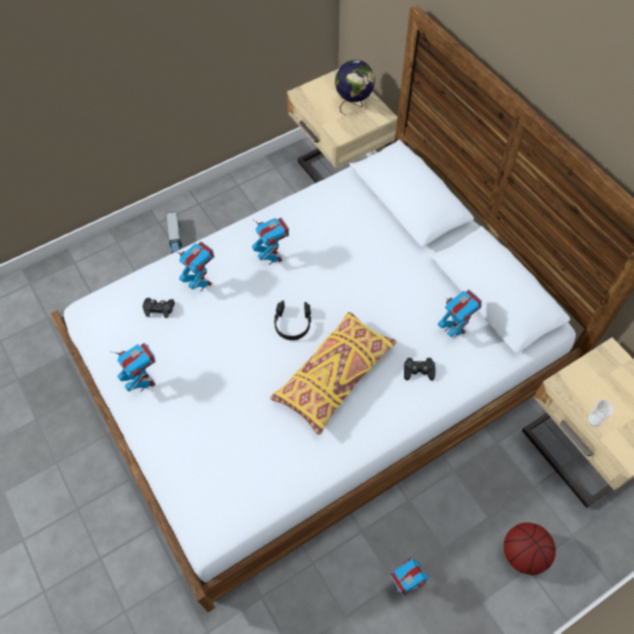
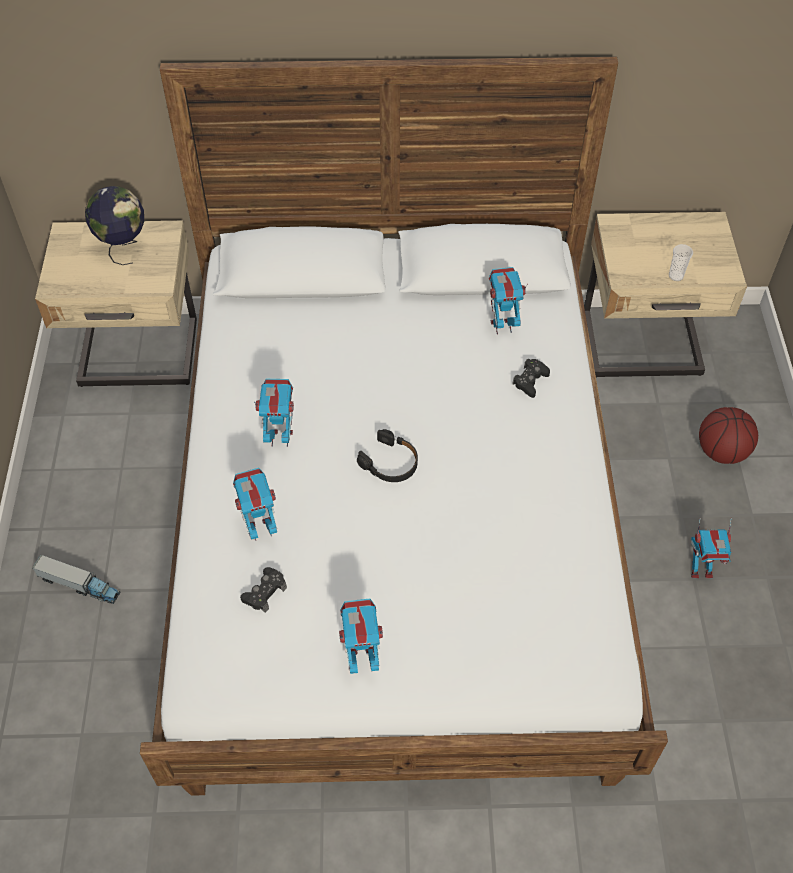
camera: 60 degrees left, 5 degrees down
(334, 376) = (487, 457): yellow pillow -> none

